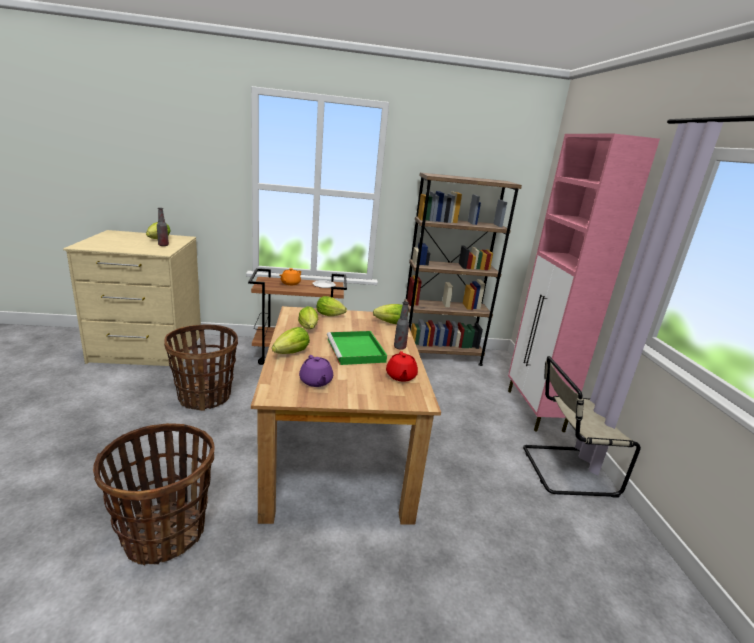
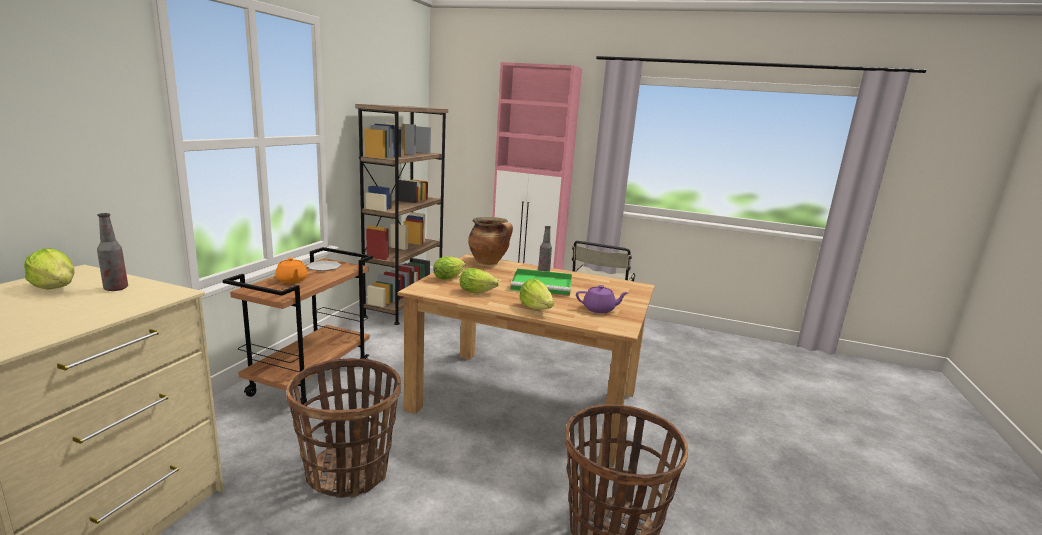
camera: 65 degrees left, 5 degrees down
(391, 323) = (489, 262): lettuce -> cooking pot
(400, 376) = (598, 282): red teapot -> none

